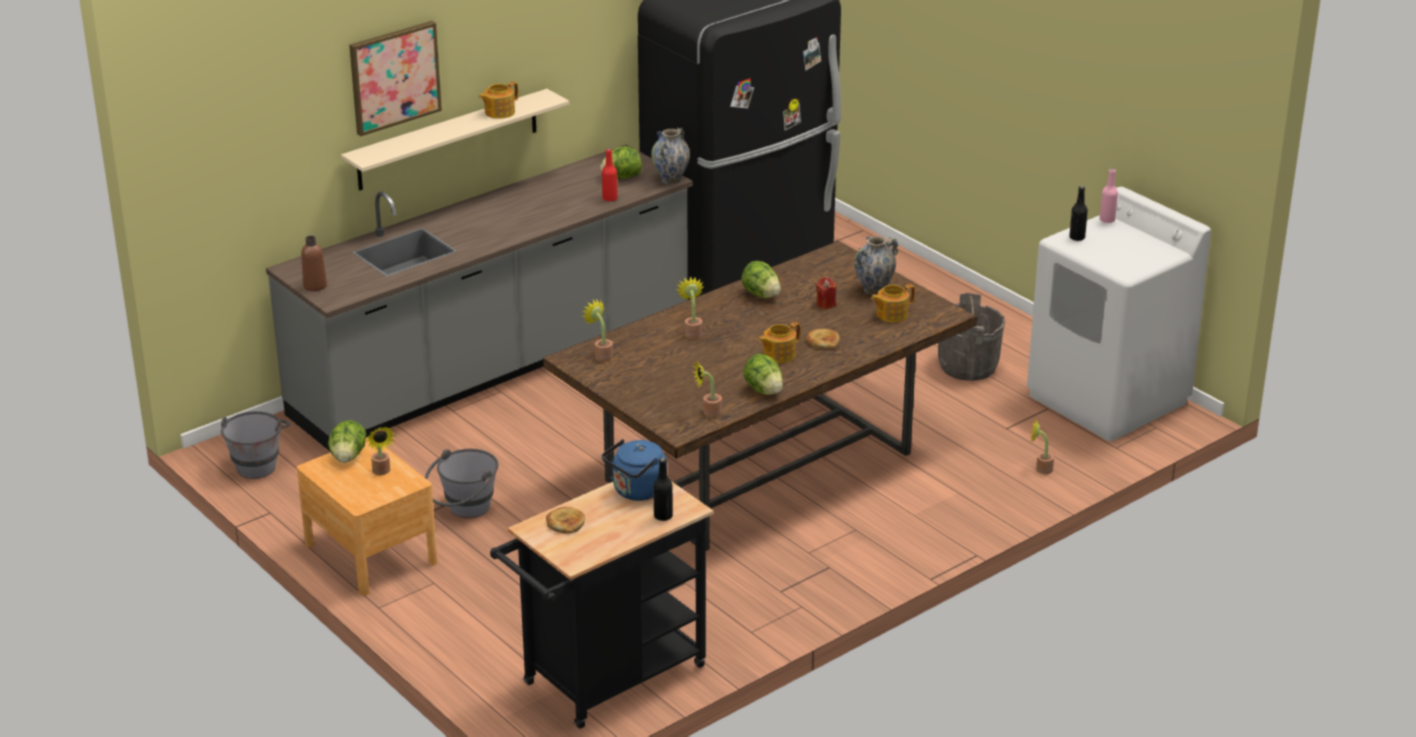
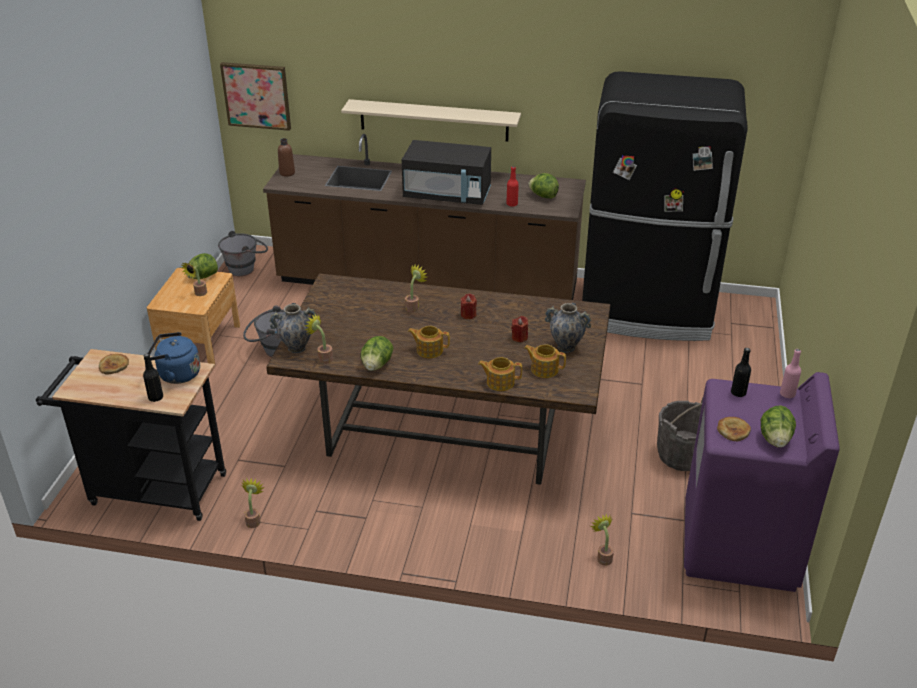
camera: 50 degrees right, 5 degrees up
(394, 77) = (393, 59): picture -> picture (256, 95)
(494, 366) = (427, 284): grey counter -> brown counter
(499, 112) = (466, 113): teapot -> teapot (499, 382)
(532, 221) = (447, 195): none -> black microwave
(601, 355) = (345, 290): potted plant -> potted plant (254, 520)
(671, 180) = (566, 211): vase -> vase (296, 348)
(750, 312) = (468, 315): none -> red candle
(761, 295) = (495, 308): lettuce -> lettuce (775, 439)
(822, 341) = (469, 359): bread -> bread (733, 430)
(1108, 399) = (739, 545): white washing machine -> purple washing machine

